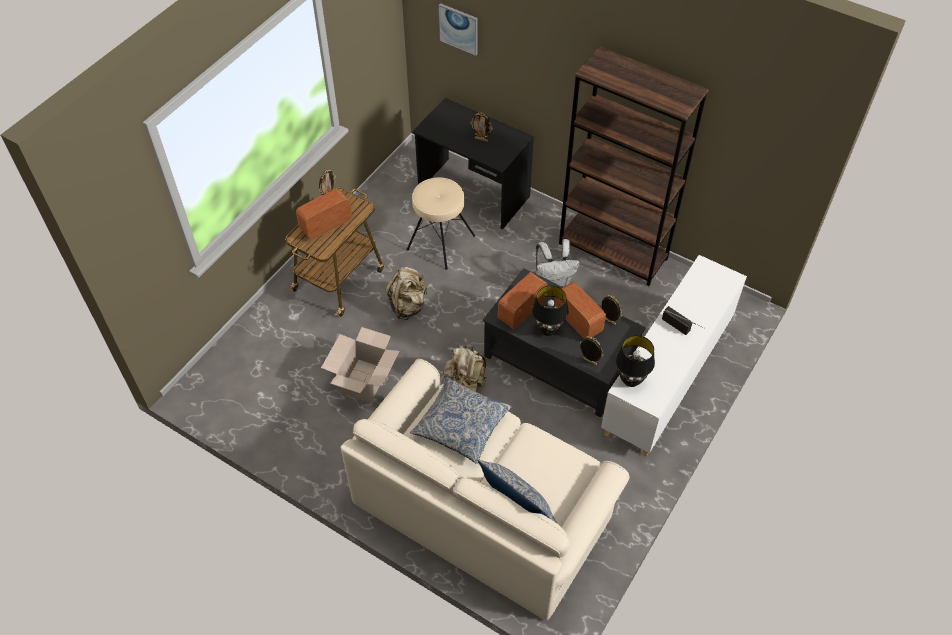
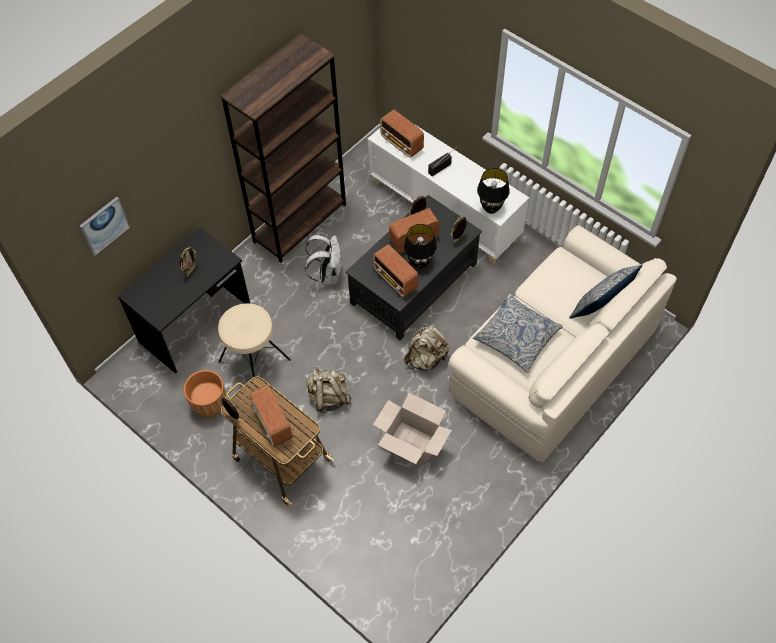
camera: 80 degrees left, 5 degrees up
(389, 218) = (209, 404): none -> orange planter
(701, 286) = (402, 144): none -> radio

